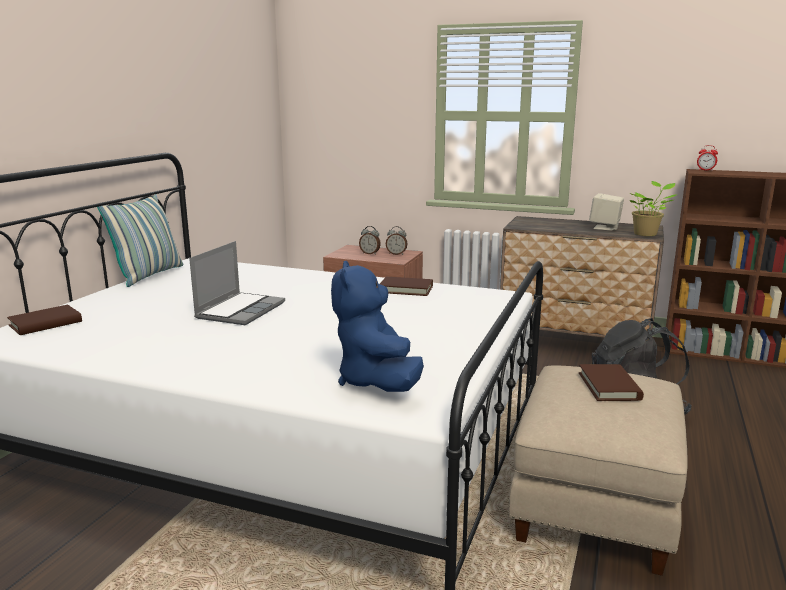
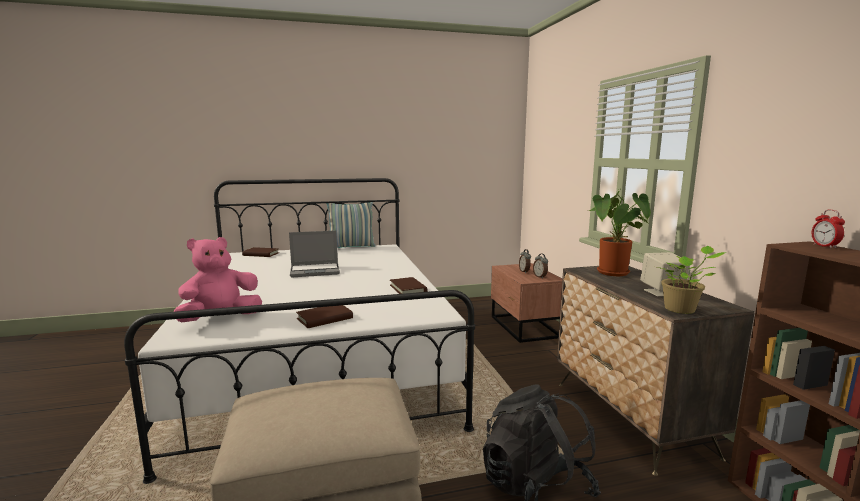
camera: 55 degrees right, 5 degrees down
(377, 382) = (220, 319): blue plush toy -> pink plush toy
(542, 223) = (615, 274): none -> potted plant
(609, 386) = (331, 402): brown book -> brown book (324, 318)

